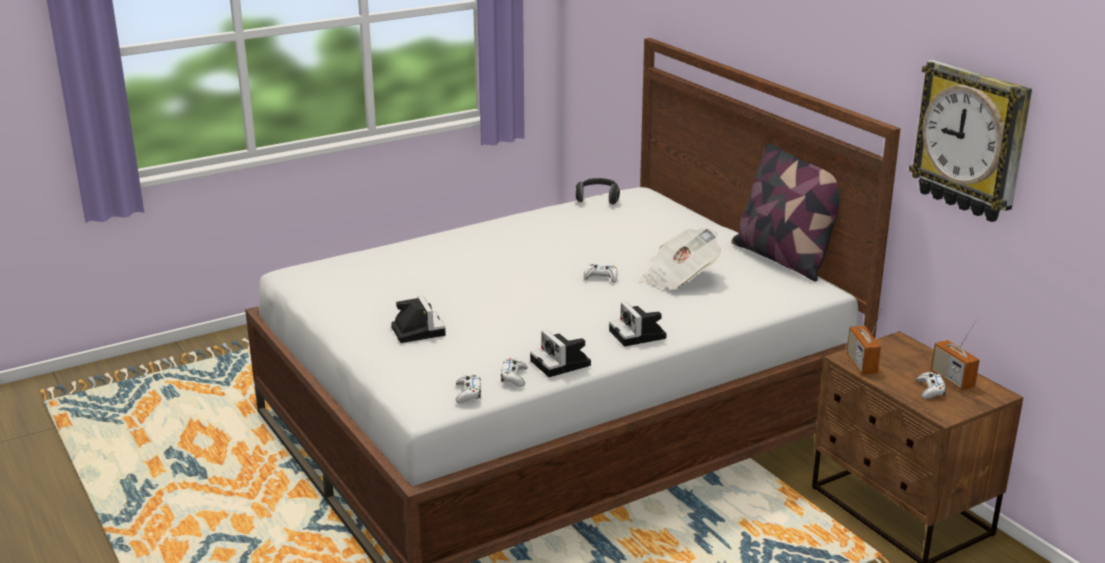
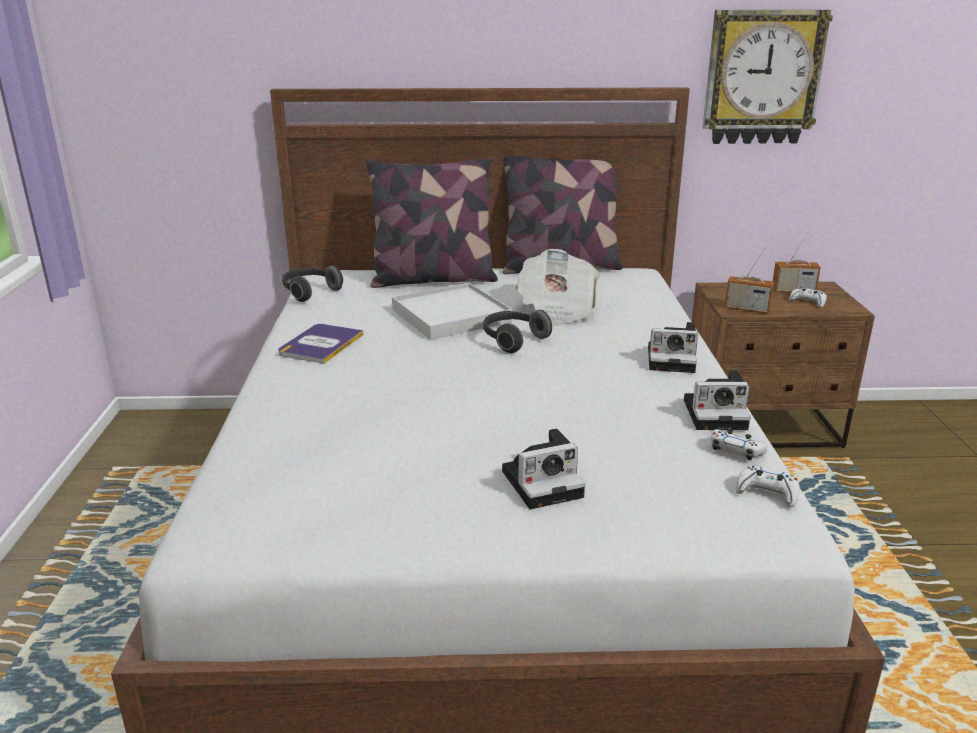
camera: 60 degrees left, 0 degrees up
(417, 330) = (544, 482): camera -> camera turned 150 degrees clockwise
(520, 228) = (321, 344): none -> book
(601, 277) = (513, 340): white game controller -> headphones
(618, 248) = (451, 315): none -> white tray
(681, 225) = (433, 279): none -> pillow

